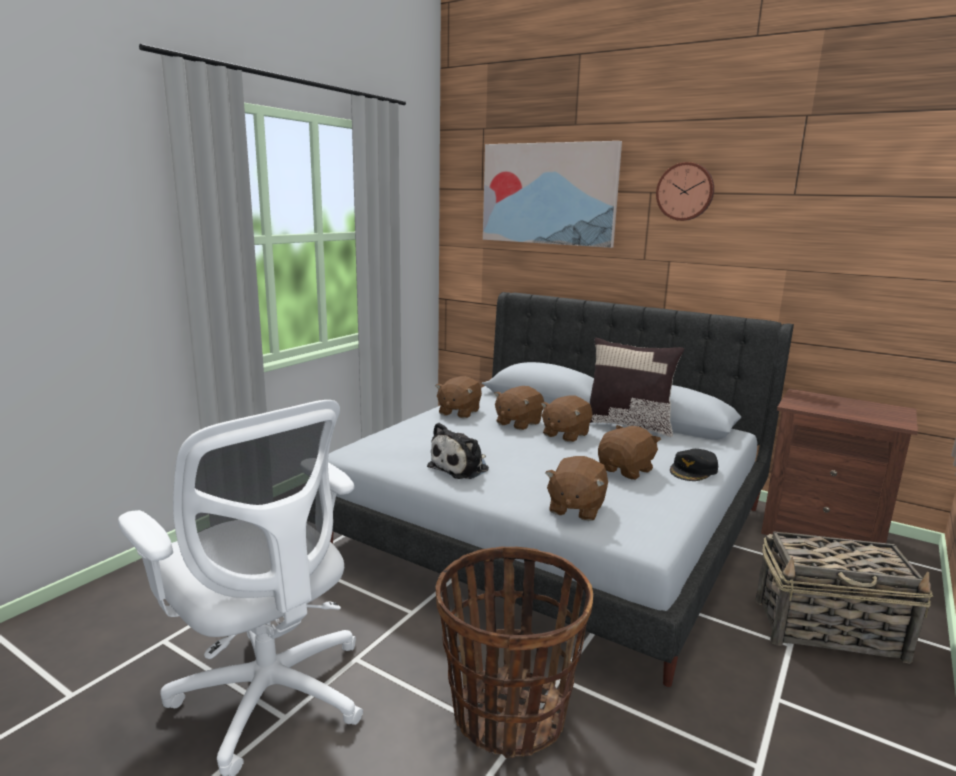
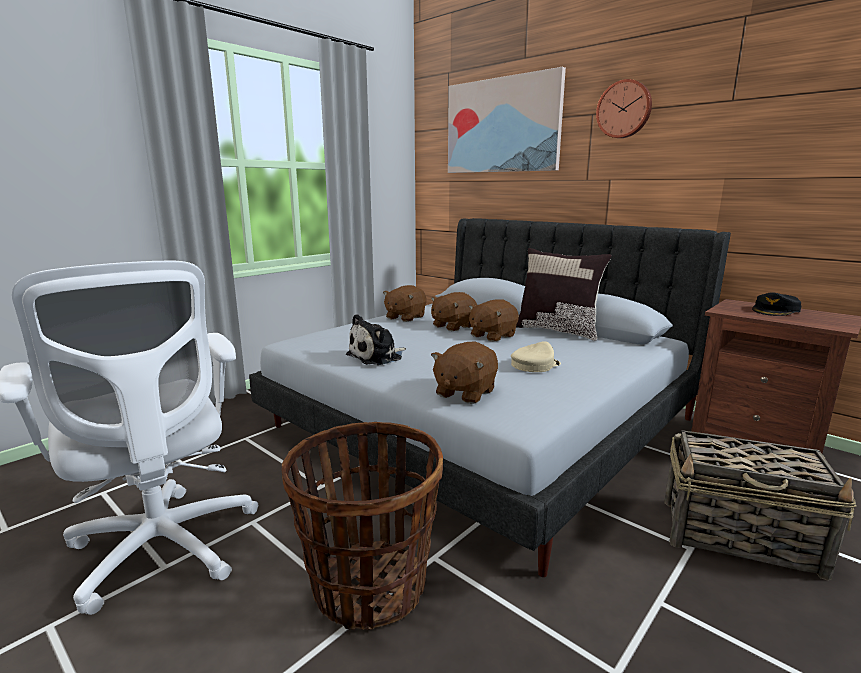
camera: 10 degrees right, 0 degrees up
(626, 470) = (534, 365): brown plush toy -> beige cap
(693, 470) = (604, 368): black cap -> black cap (775, 310)

